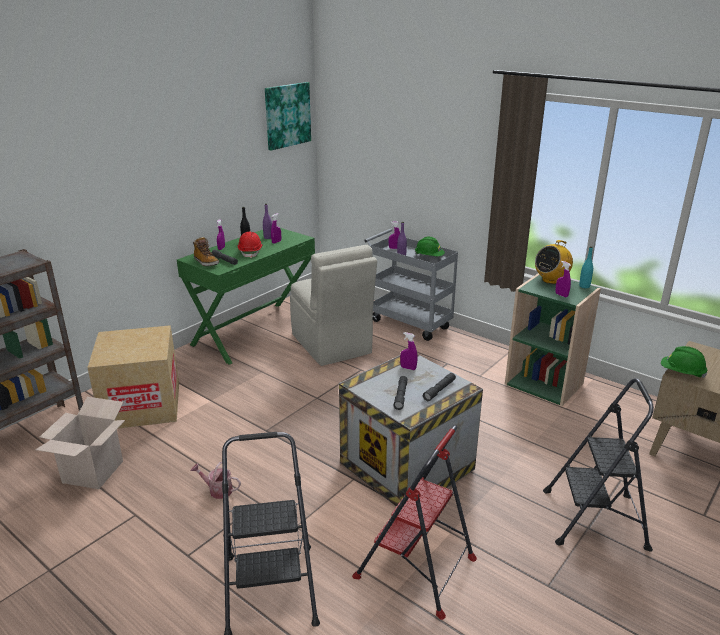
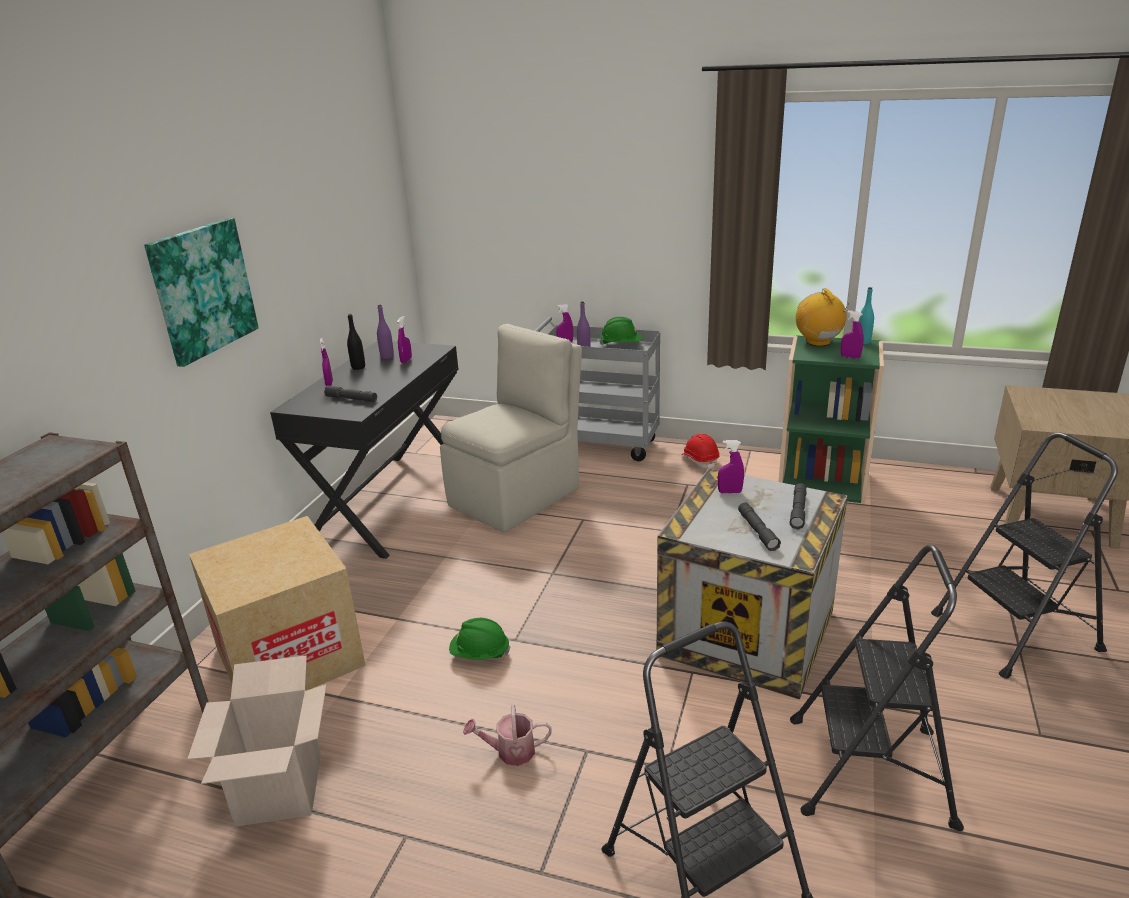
camera: 20 degrees left, 0 degrees up
(206, 262) = (324, 407): boot -> none
(251, 252) = (380, 380): red hard hat -> red hard hat (700, 460)
(254, 331) = (390, 502): green desk -> black desk
(287, 115) = (373, 170): picture -> picture (202, 290)
(332, 345) = (517, 496): beige chair -> beige chair turned 90 degrees counterclockwise
(418, 569) = (876, 770): red step ladder -> black step ladder
(551, 280) = (818, 342): radio -> radio turned 135 degrees clockwise
(681, 373) = (1039, 422): green hard hat -> green hard hat (480, 654)

